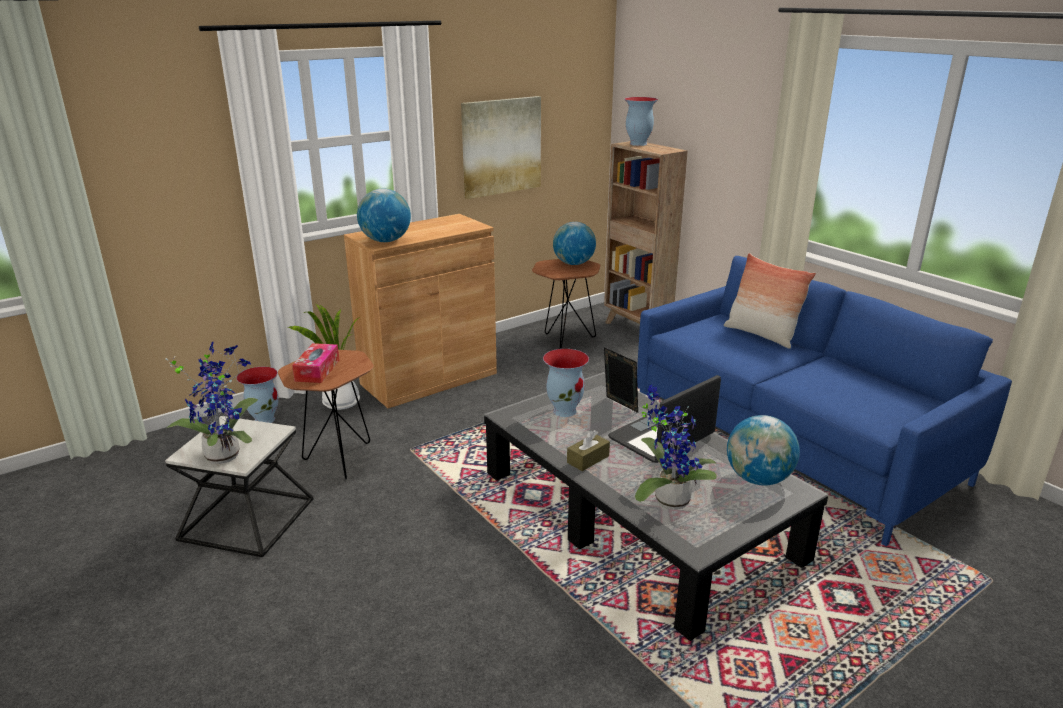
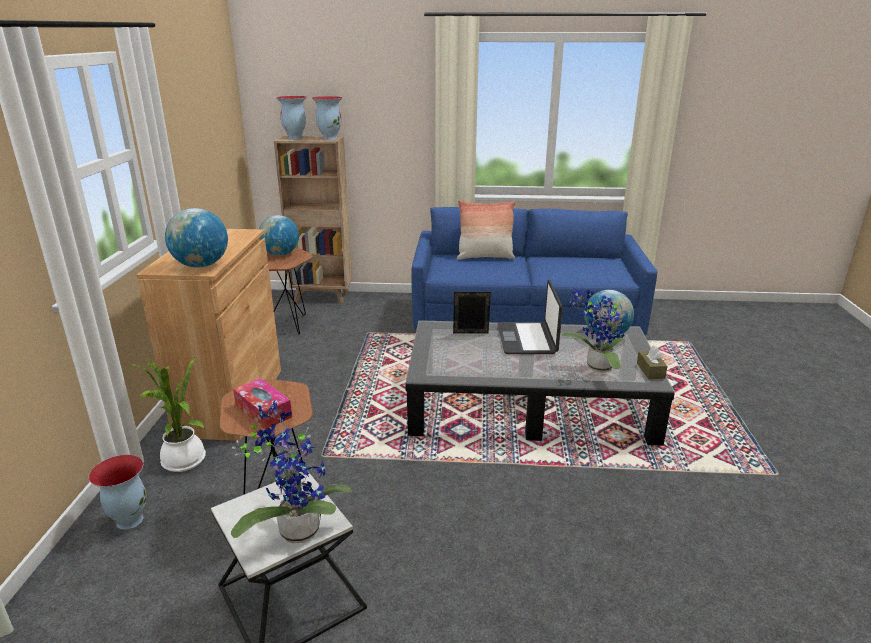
camera: 50 degrees left, 0 degrees up
(501, 146) = (195, 156): picture -> none
(565, 410) = (449, 353): vase -> vase (329, 138)
(588, 459) = (521, 372): brown tissue box -> brown tissue box (650, 370)

